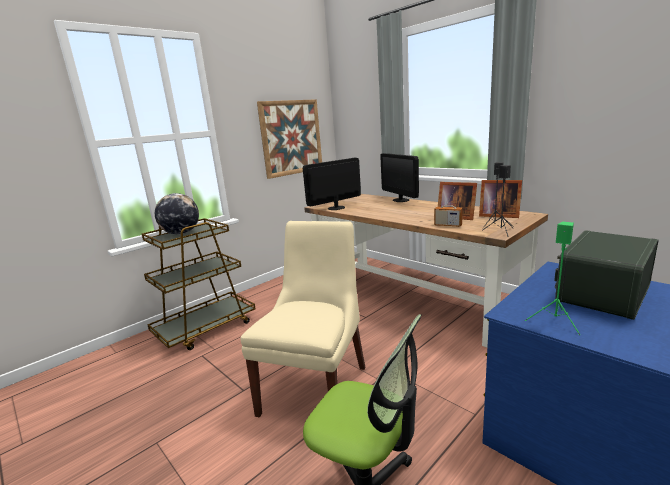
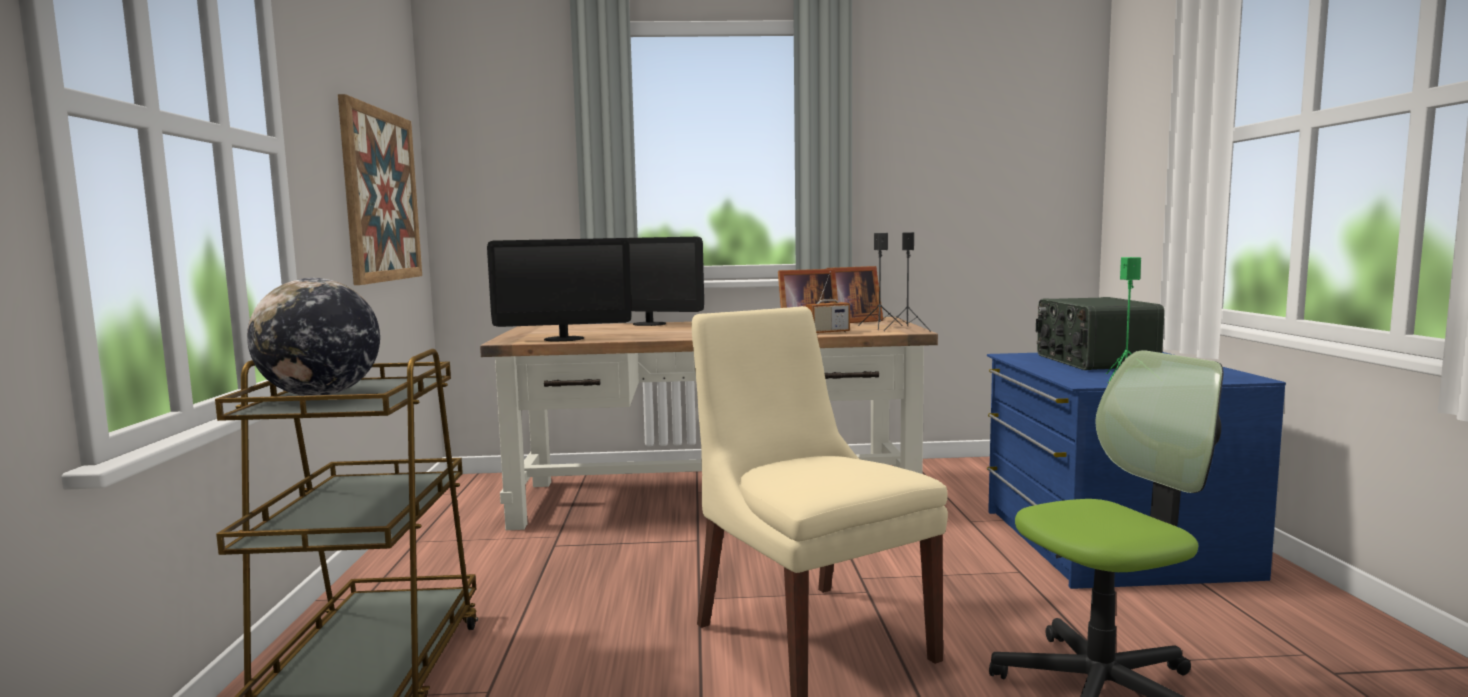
camera: 50 degrees left, 10 degrees down
(336, 208) = (564, 339): monitor -> monitor turned 105 degrees counterclockwise

